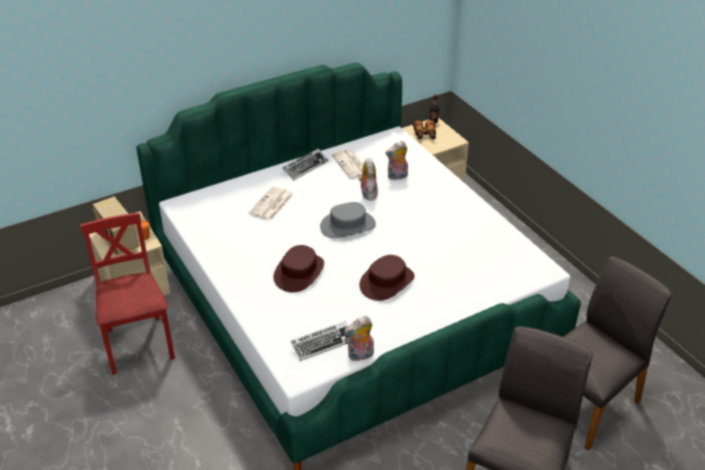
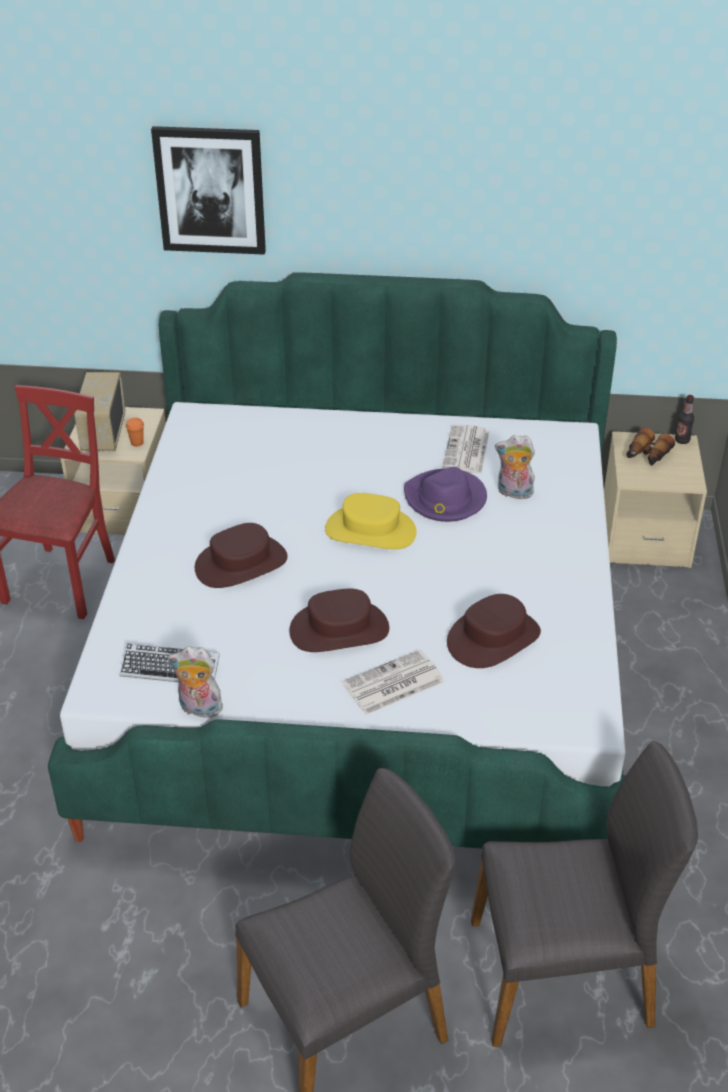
camera: 35 degrees right, 0 degrees up
(157, 56) = (210, 190): none -> picture
(271, 204) = (302, 461): newspaper -> newspaper (392, 684)
(305, 167) = (400, 429): keyboard -> none
(348, 225) = (370, 530): grey hat -> yellow hat
(367, 194) = (445, 499): plush toy -> purple hat
(462, 251) = (493, 638): none -> brown hat

